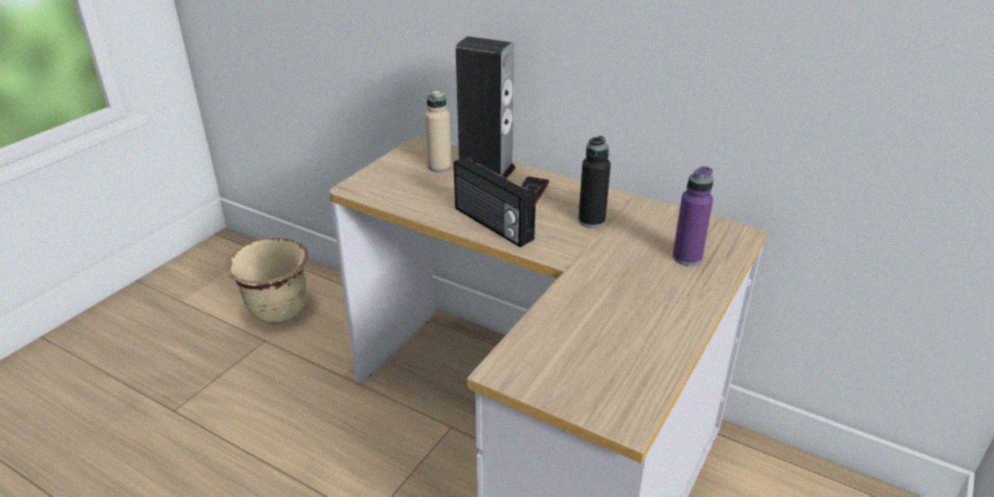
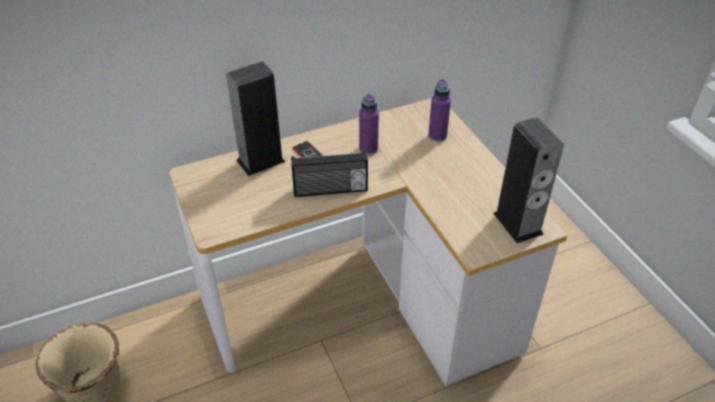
camera: 55 degrees left, 10 degrees up
(439, 167) = (230, 179): beige bottle -> none
(591, 221) = (368, 149): black bottle -> purple bottle
(606, 390) = (517, 223): none -> speaker

